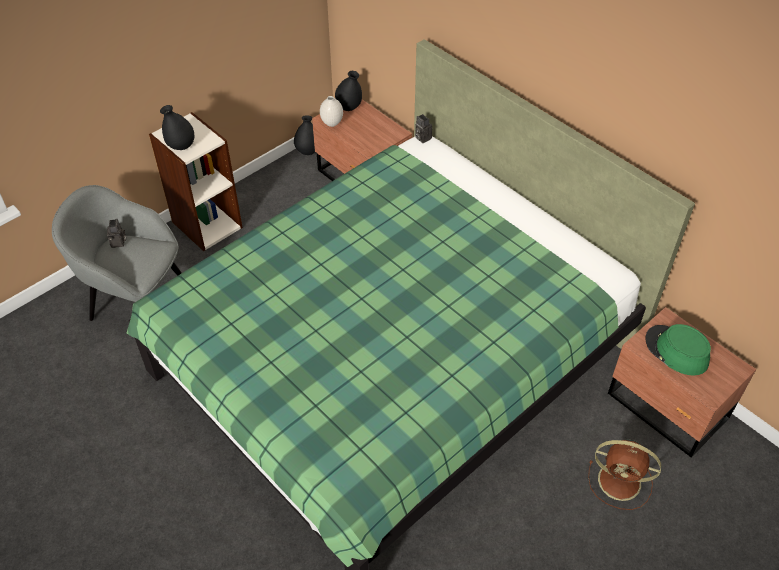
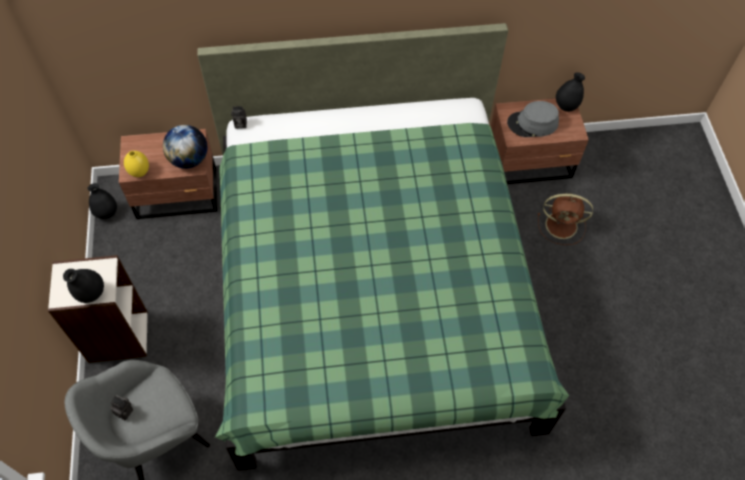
camera: 55 degrees left, 10 degrees up
(332, 123) = (140, 172): white vase -> yellow vase
(349, 107) = (132, 149): black vase -> black vase (566, 106)
(372, 142) = (189, 159): none -> globe
(621, 482) = (563, 225): brown fan -> brown fan turned 45 degrees clockwise
(676, 351) = (532, 124): green hat -> grey hat

